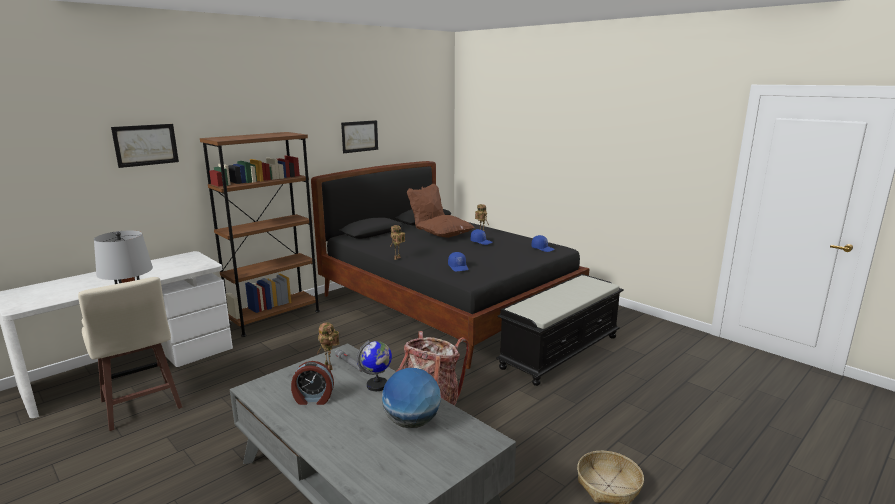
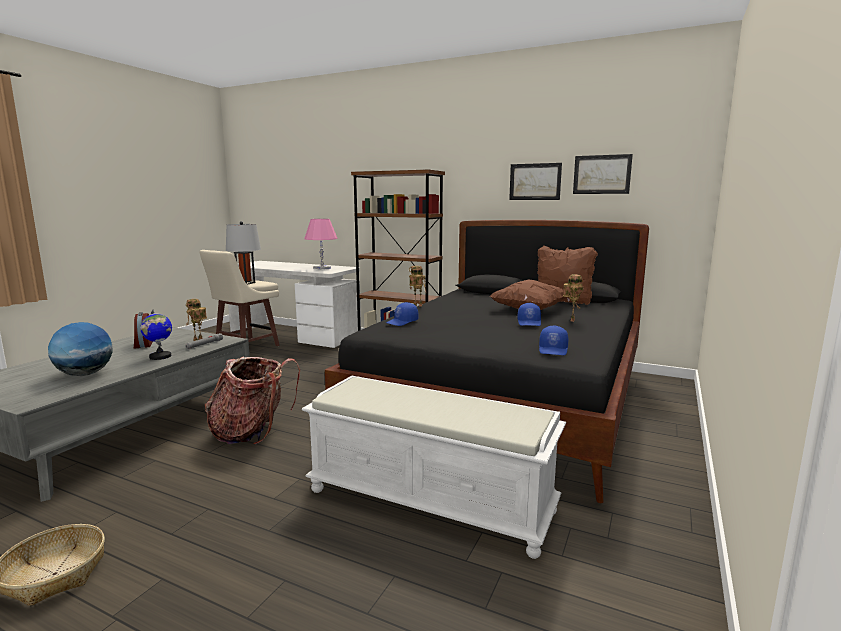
camera: 70 degrees right, 5 degrees down
(146, 145) = (339, 177): picture -> picture (602, 174)
(172, 265) = (322, 268): none -> pink table lamp
(560, 351) = (431, 500): black bench -> white bench

